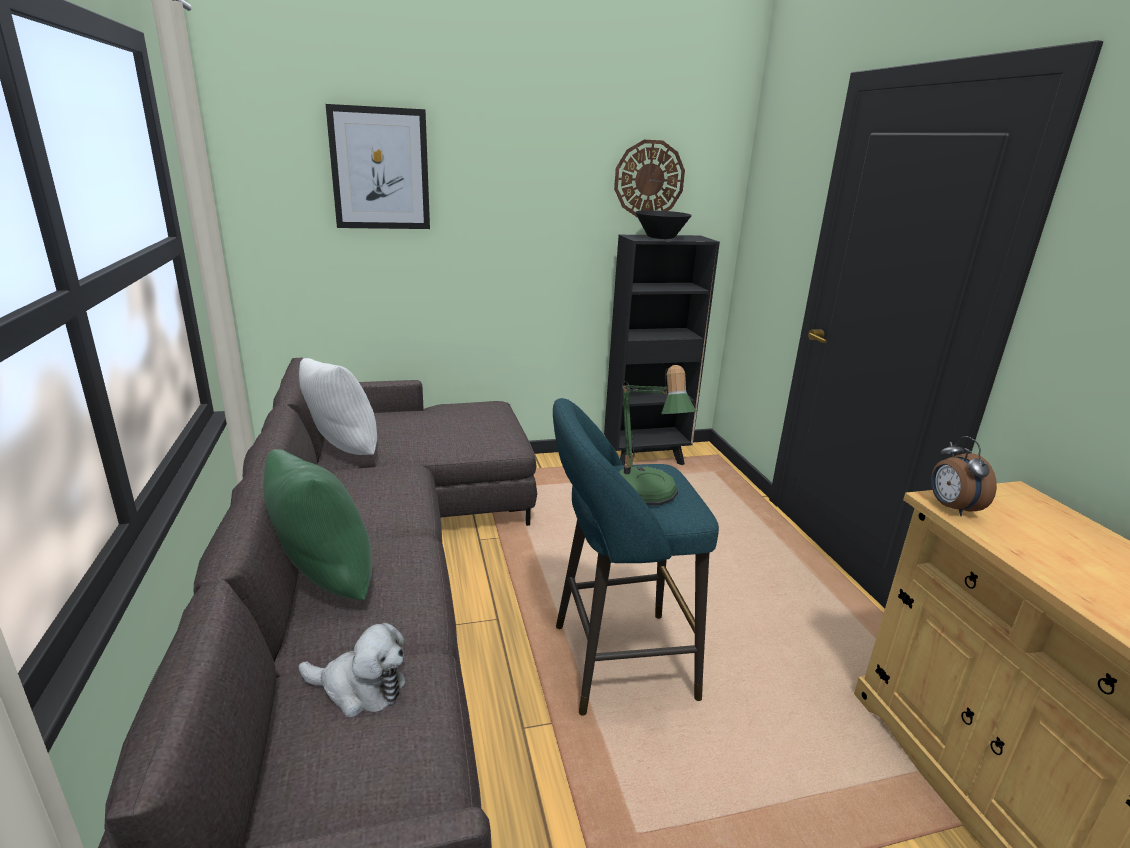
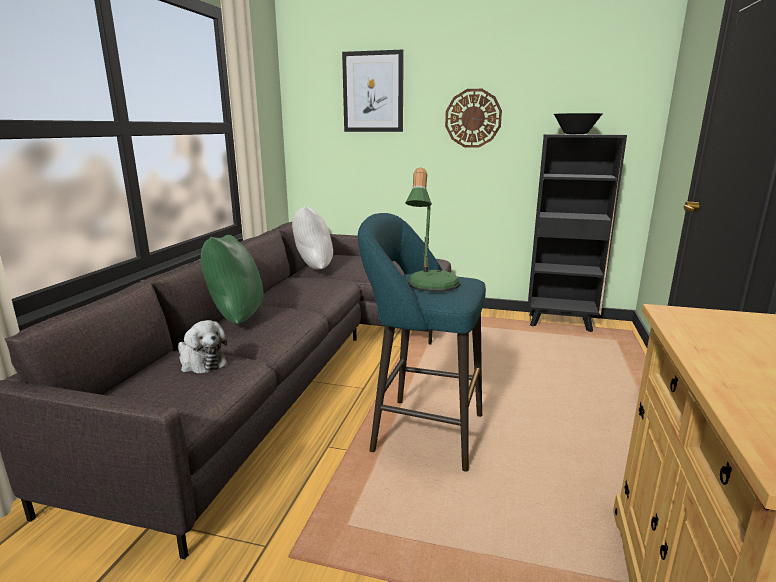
camera: 30 degrees right, 5 degrees down
(649, 179) = (574, 90): wall clock -> wall clock (473, 118)
(951, 508) = (675, 317): alarm clock -> none

